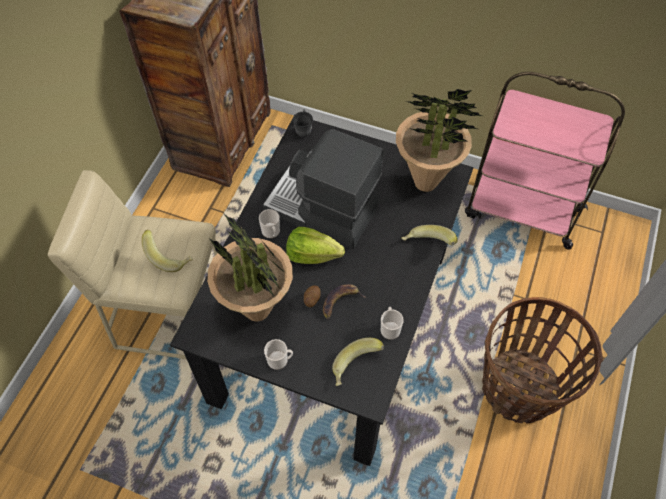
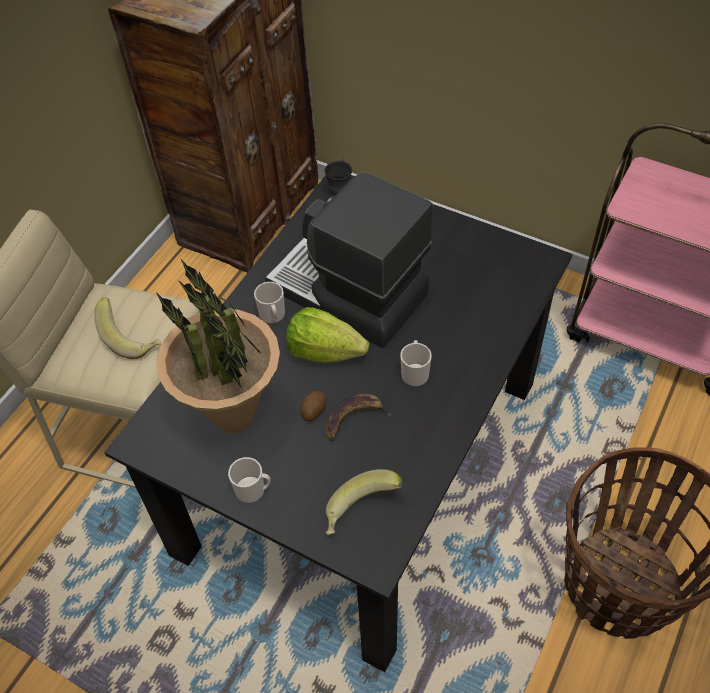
camera: 10 degrees right, 5 degrees down
(390, 328) = (419, 462): mug -> mug (415, 372)
(426, 182) = (501, 268): potted plant -> none
(427, 245) = (491, 353): banana -> none

